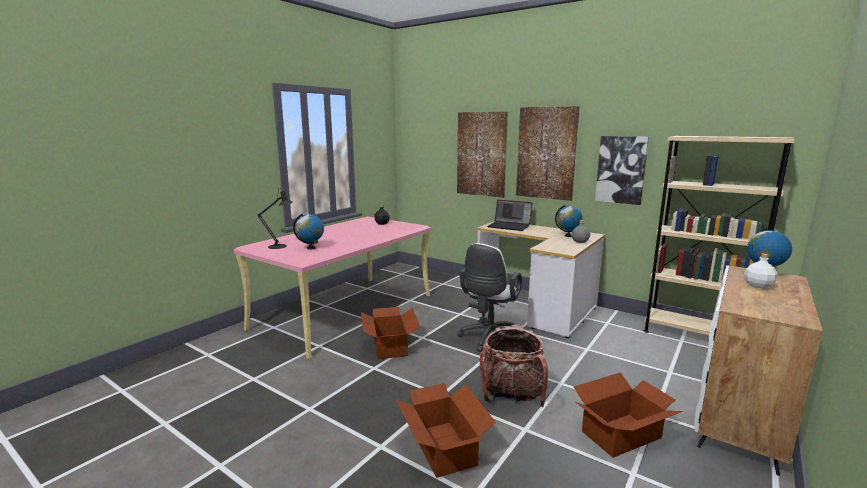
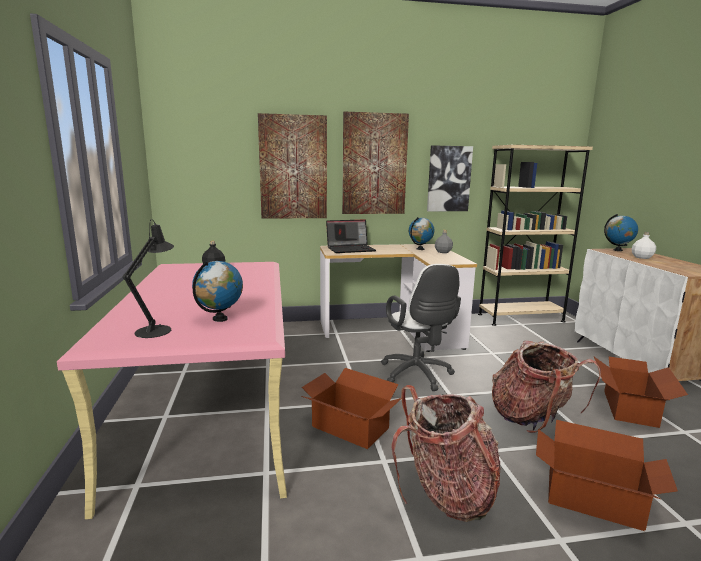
camera: 45 degrees left, 0 degrees up
(372, 396) = (447, 494): none -> backpack

